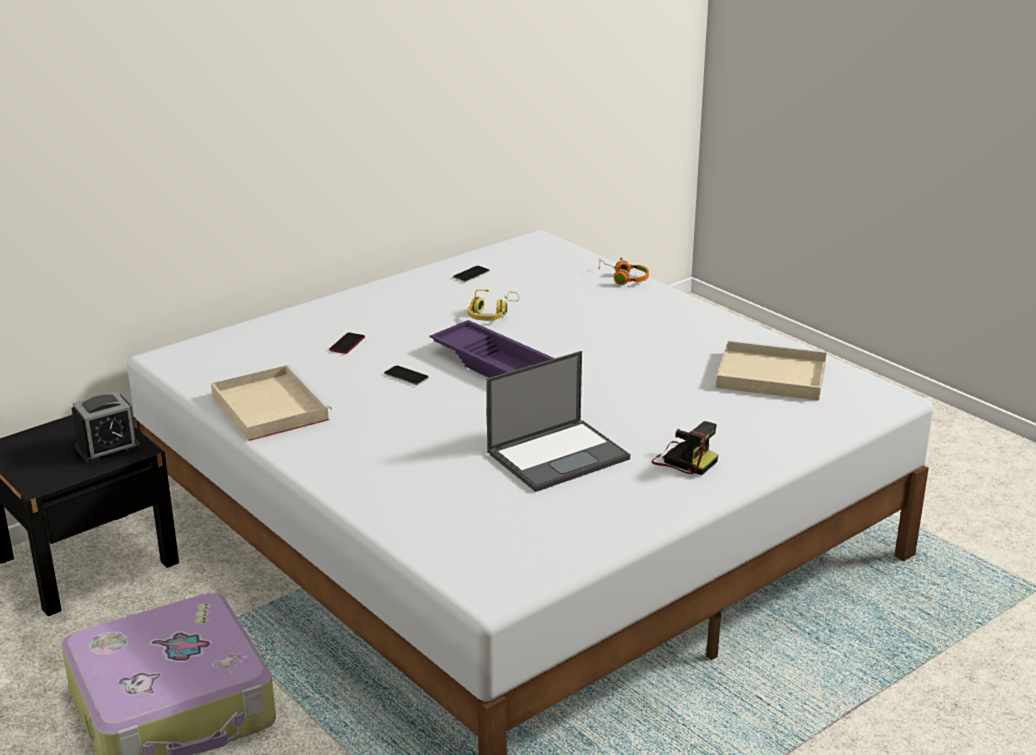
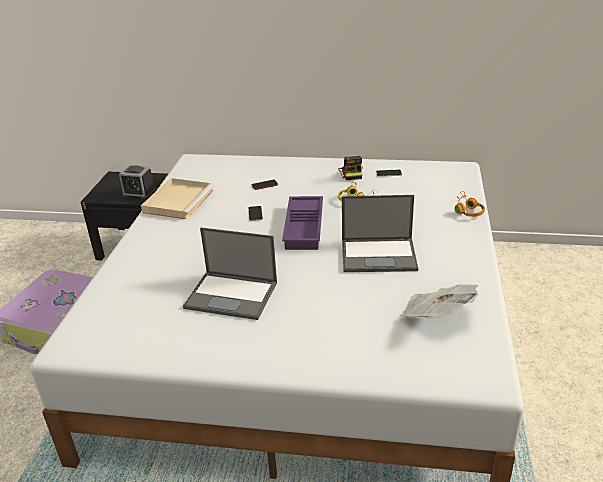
camera: 50 degrees right, 5 degrees up
(623, 352) = (379, 255): none -> laptop
(683, 460) = (281, 339): camera -> camera (351, 173)
(769, 375) = (436, 316): beige tray -> newspaper

